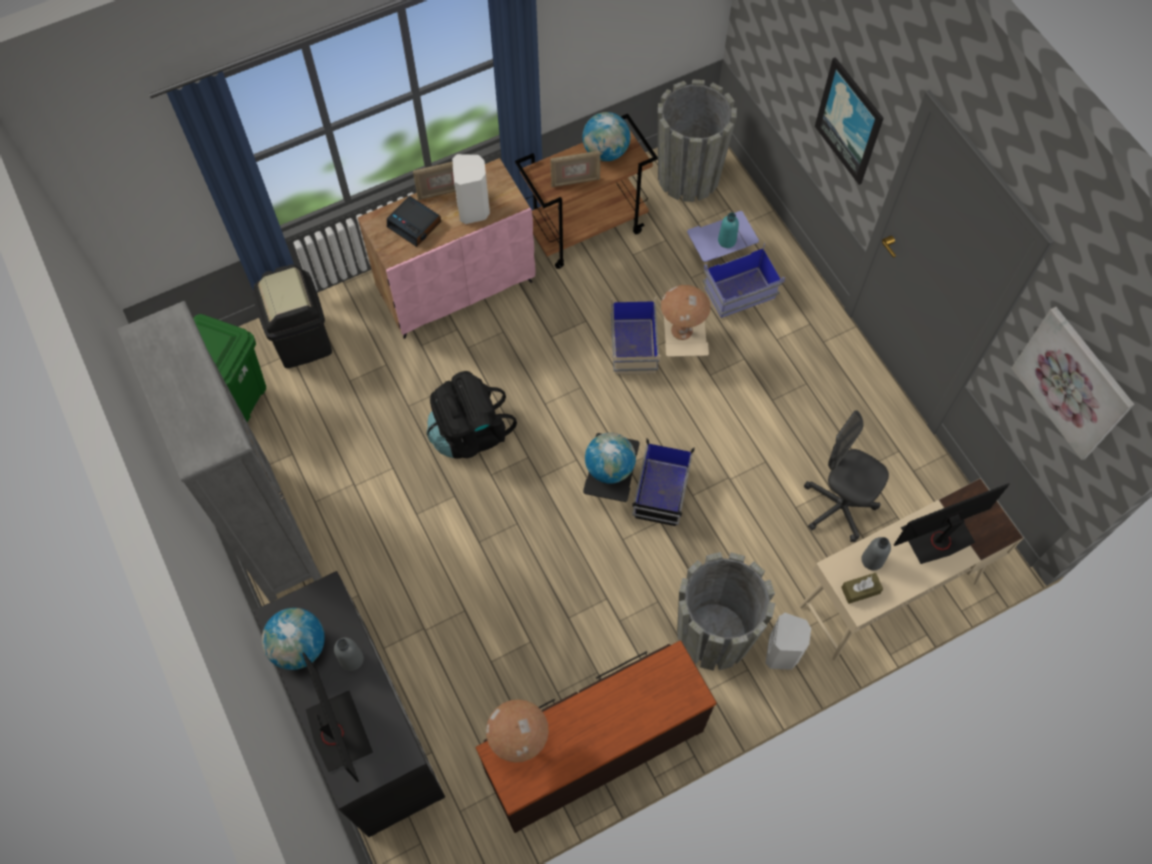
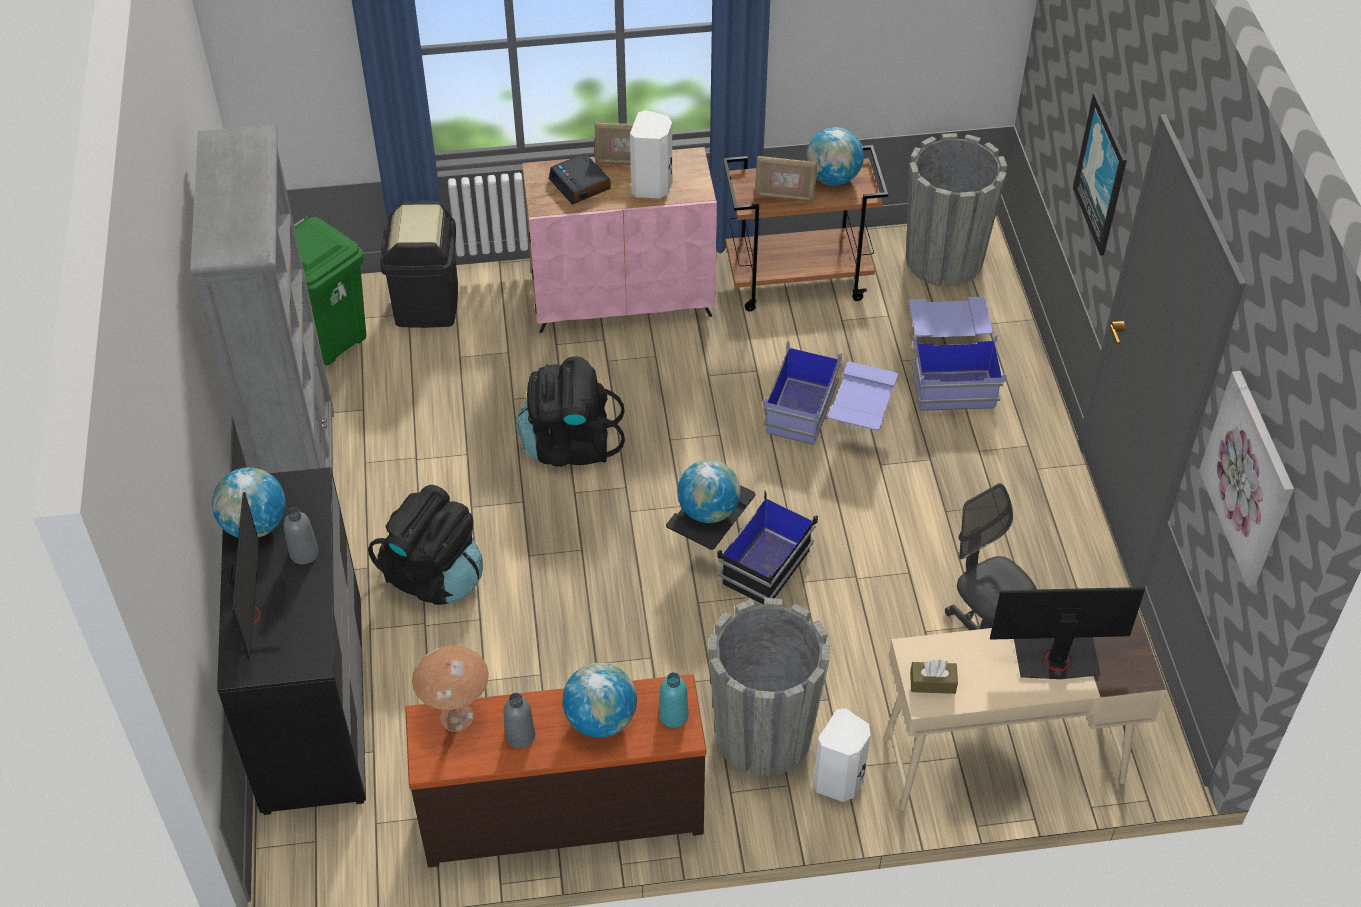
camera: 20 degrees right, 15 degrees down
(413, 585) = (434, 576): none -> black backpack
(629, 705) = (601, 719): none -> globe
(657, 347) = (828, 419): beige storage box -> blue storage box
(682, 330) = (859, 398): brown table lamp -> none
(727, 240) = (953, 323): turquoise bottle -> turquoise bottle (673, 715)
(872, 560) = (962, 656): grey bottle -> grey bottle (520, 736)

